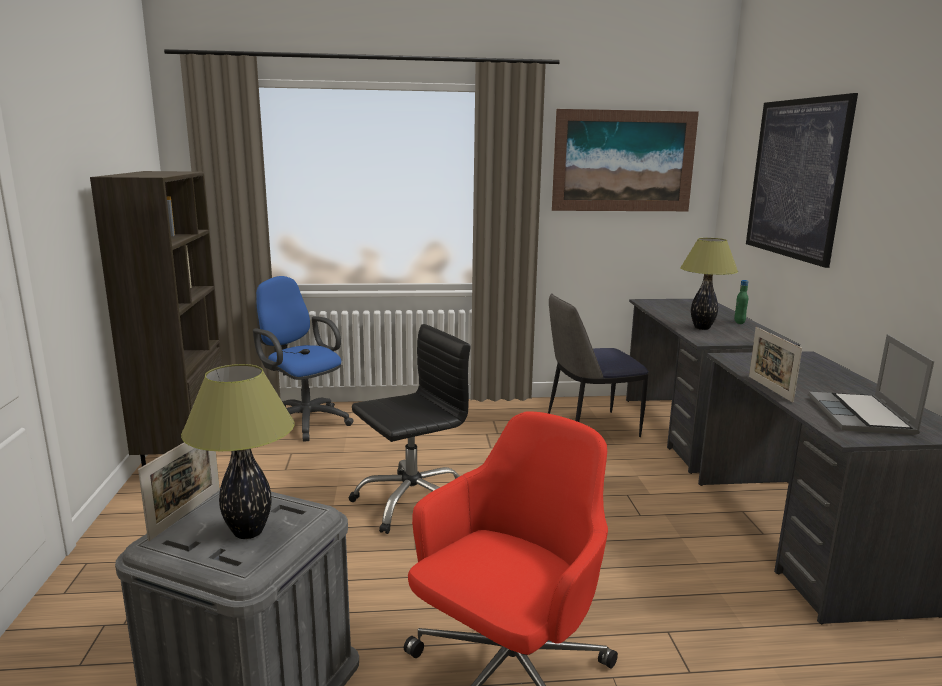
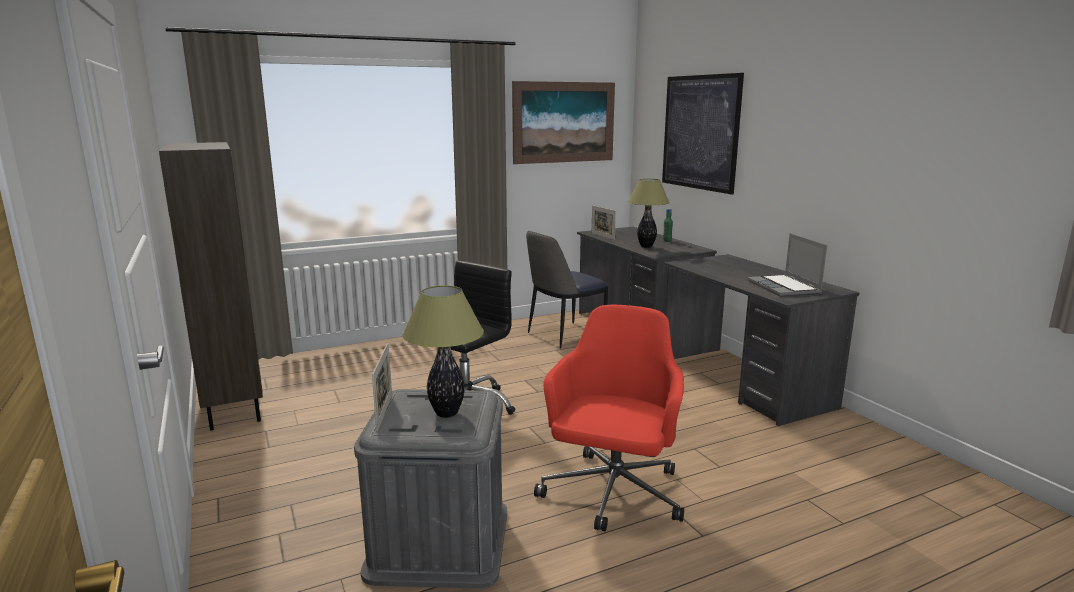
camera: 20 degrees left, 0 degrees up
(303, 421) = (324, 364): blue office chair -> none
(770, 389) = (721, 279): picture frame -> picture frame (602, 236)

